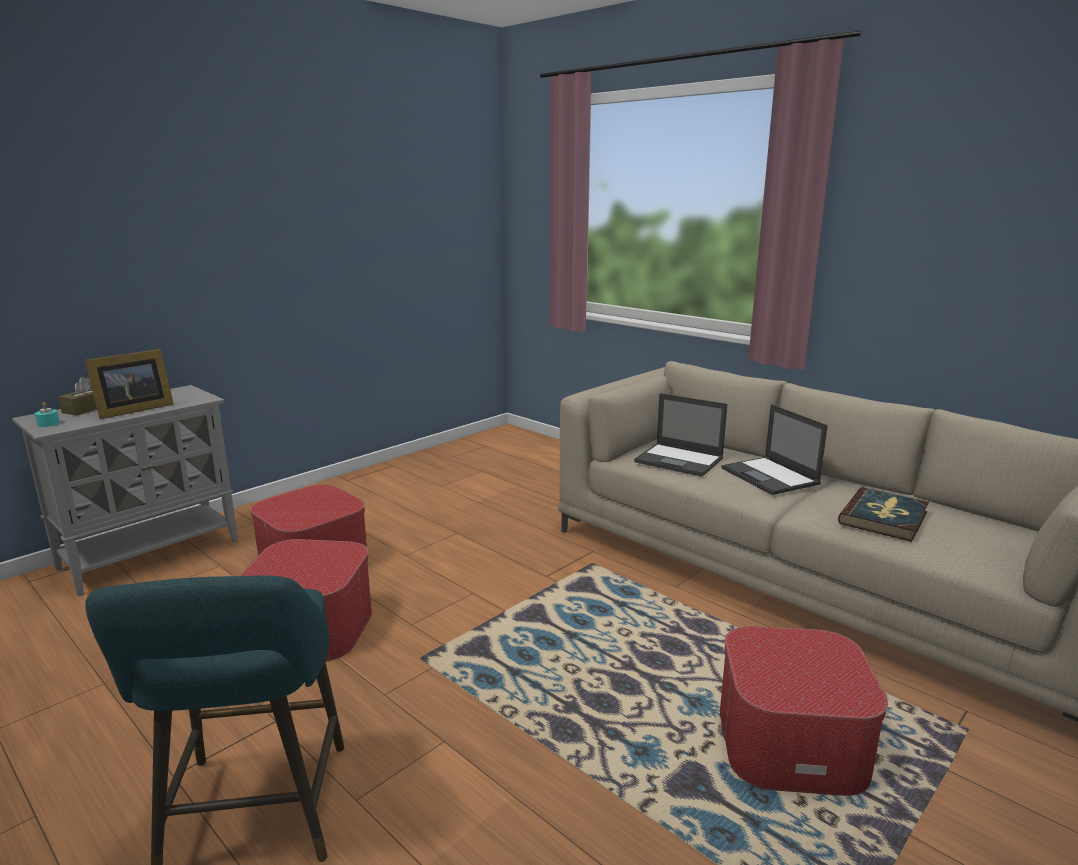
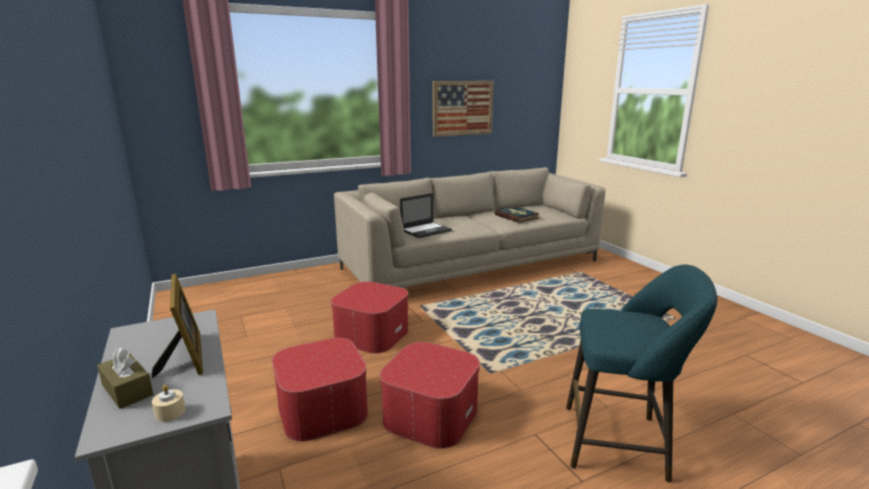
camera: 70 degrees left, 0 degrees up
(48, 424) = (170, 412): turquoise candle -> beige candle
(770, 476) = (462, 221): laptop -> none
(791, 742) = (581, 299): ottoman -> ottoman (371, 334)
(963, 260) = (463, 108): none -> picture

